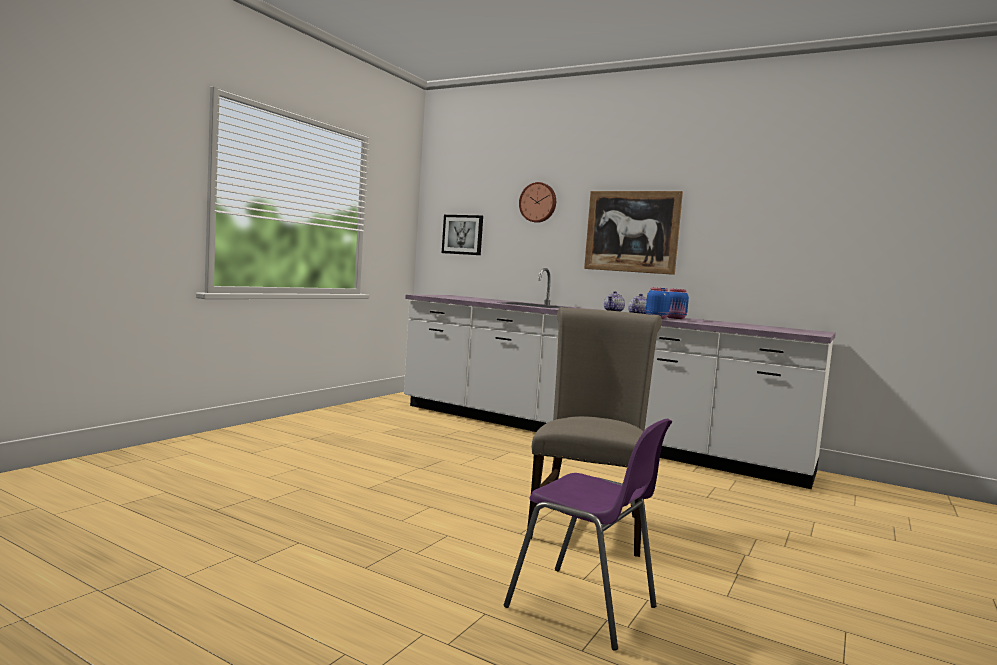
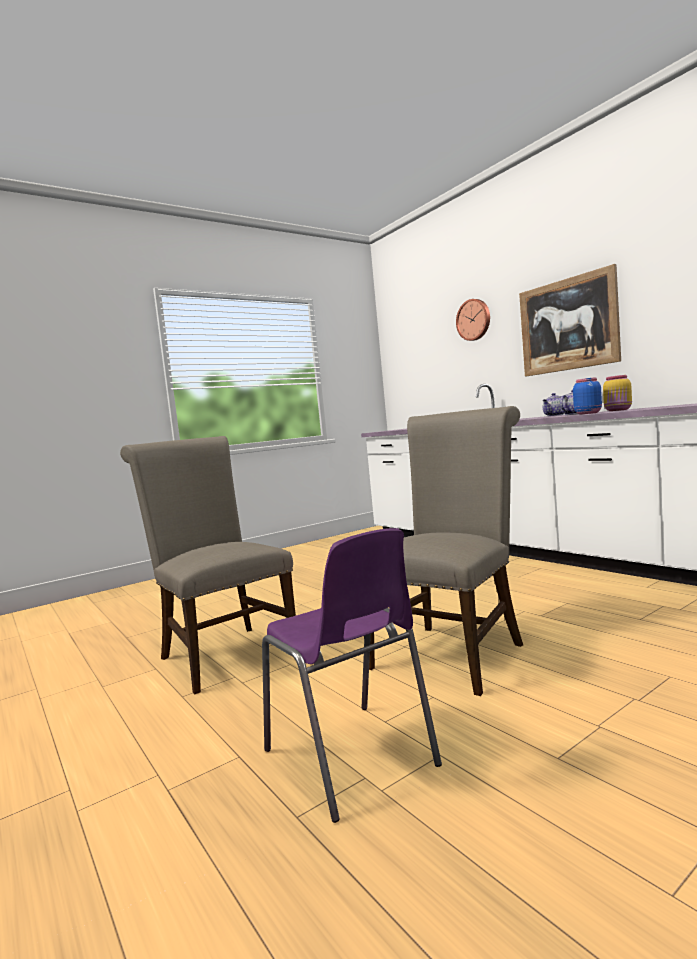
camera: 25 degrees right, 0 degrees up
(363, 527) = (223, 654): none -> beige chair
(463, 234) = (416, 368): picture -> none
(675, 318) = (618, 410): blue jar -> yellow jar

